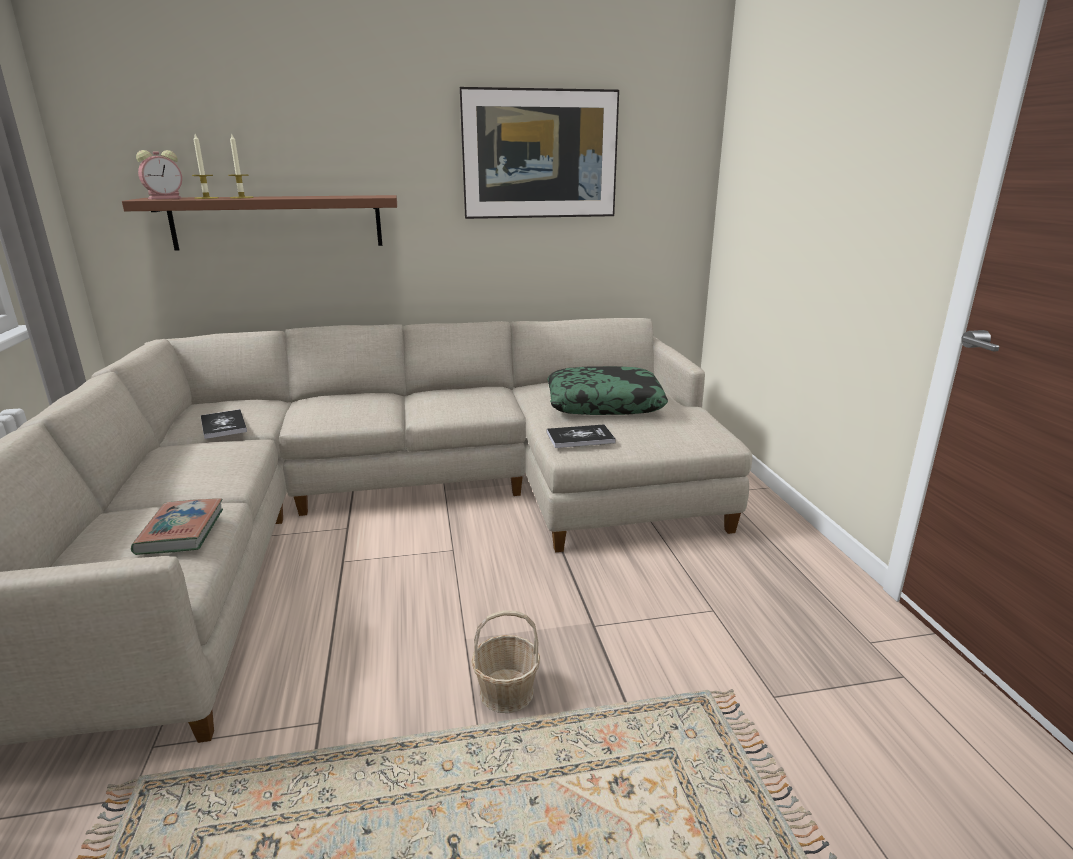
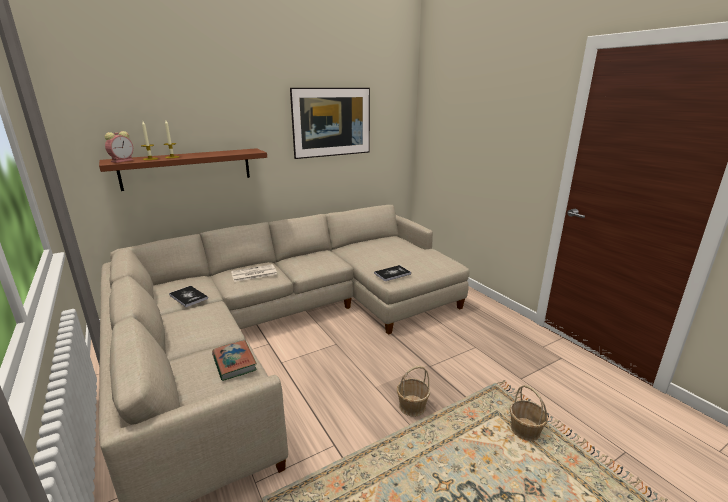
camera: 20 degrees left, 0 degrees up
(347, 406) = (253, 274): none -> newspaper
(604, 403) = (389, 253): pillow -> none
(711, 809) = (525, 430): none -> basket

